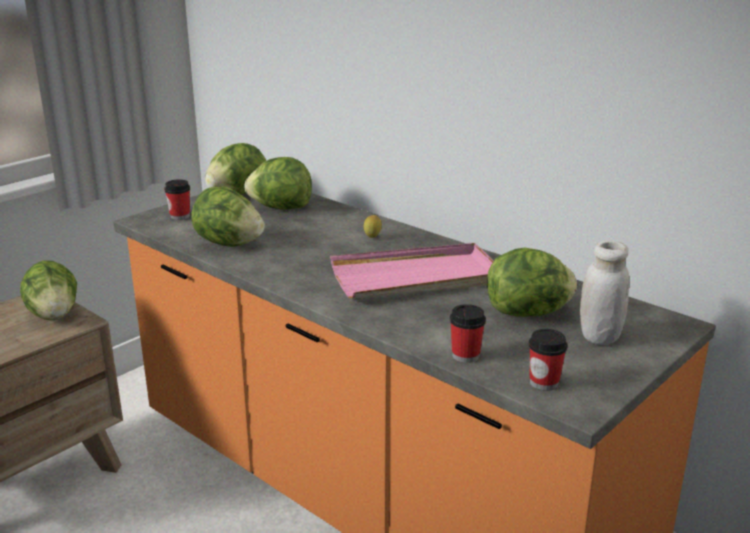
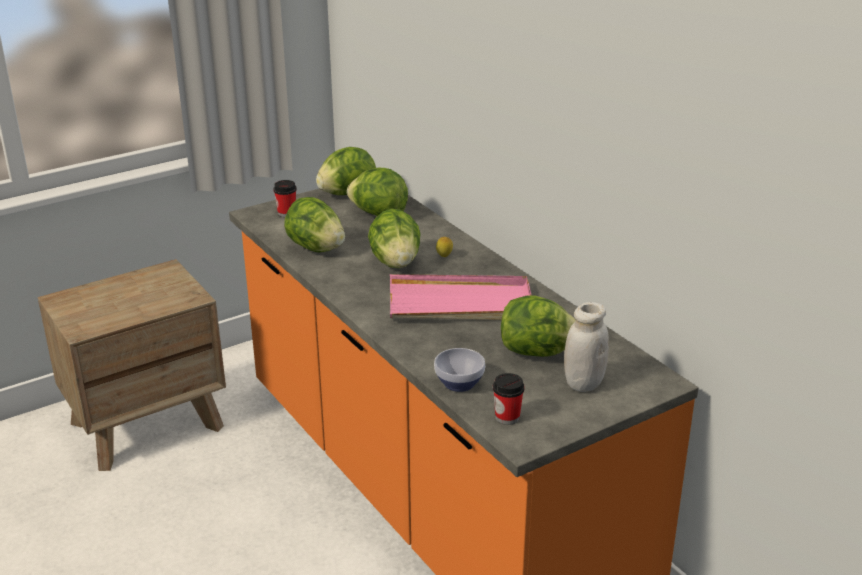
camera: 15 degrees right, 5 degrees up
(54, 315) = (173, 289): lettuce -> lettuce (396, 262)
(465, 355) = (458, 384): cup -> bowl

